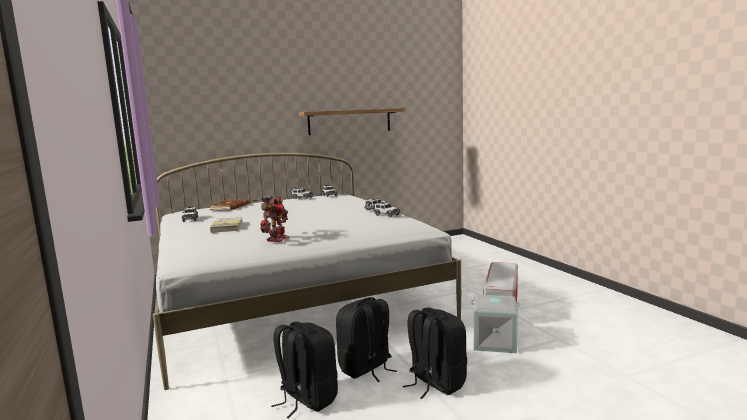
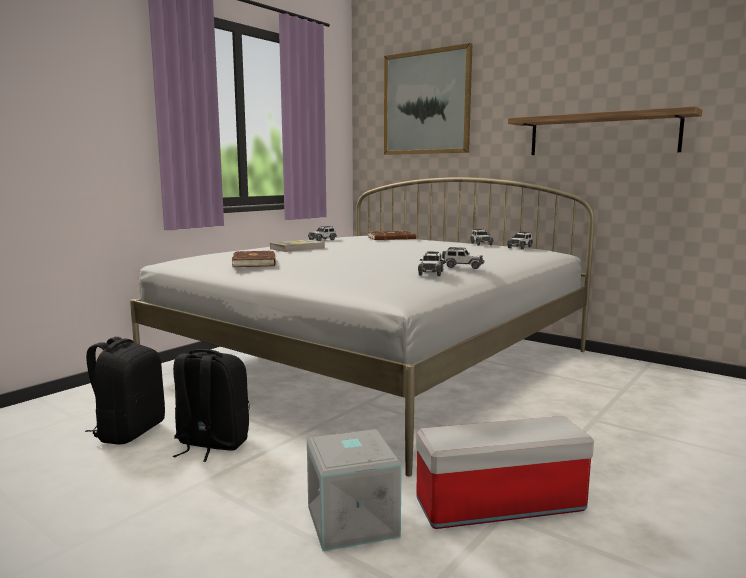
camera: 60 degrees right, 0 degrees up
(218, 97) = (426, 103): none -> picture
(276, 239) = (255, 262): toy robot -> brown book
(435, 383) = (187, 496): black backpack -> none

